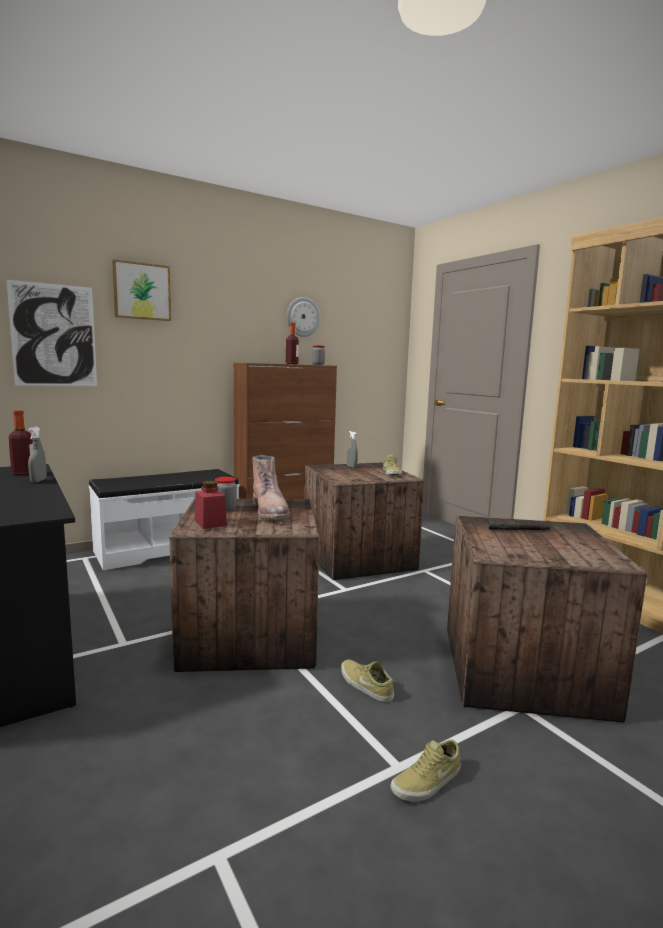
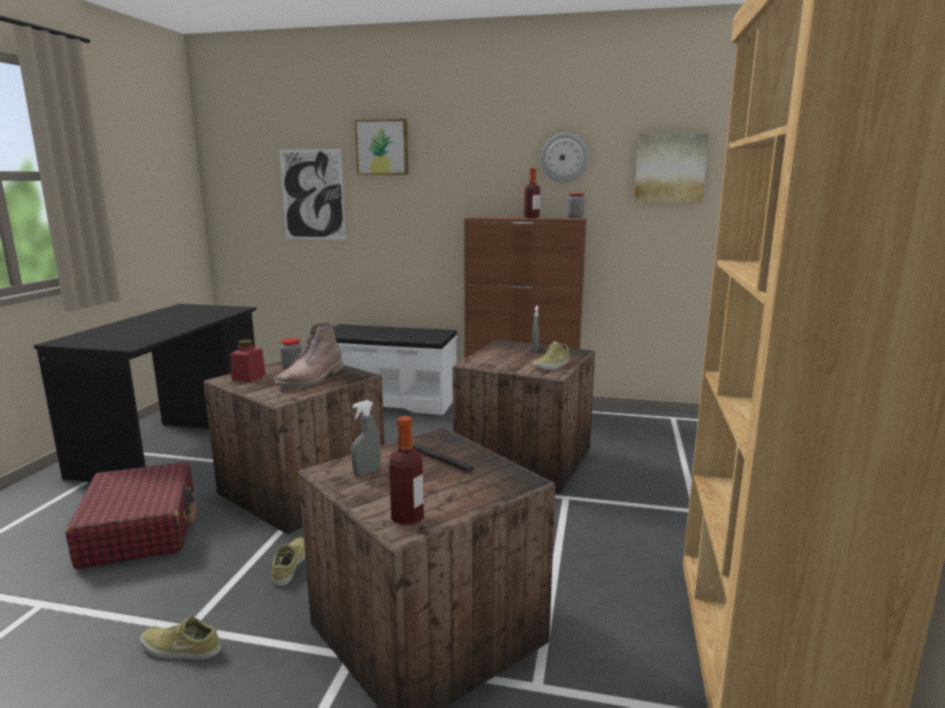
camera: 45 degrees right, 5 degrees up
(23, 473) = (218, 313): bottle -> bottle (407, 518)
(38, 481) = (204, 320): grey spray bottle -> grey spray bottle (367, 472)
(163, 737) = (140, 529): none -> red suitcase
(369, 330) = (670, 168): none -> picture

